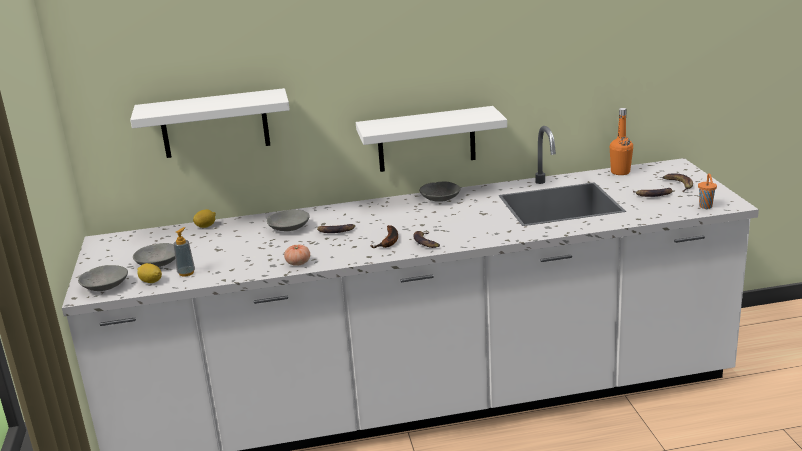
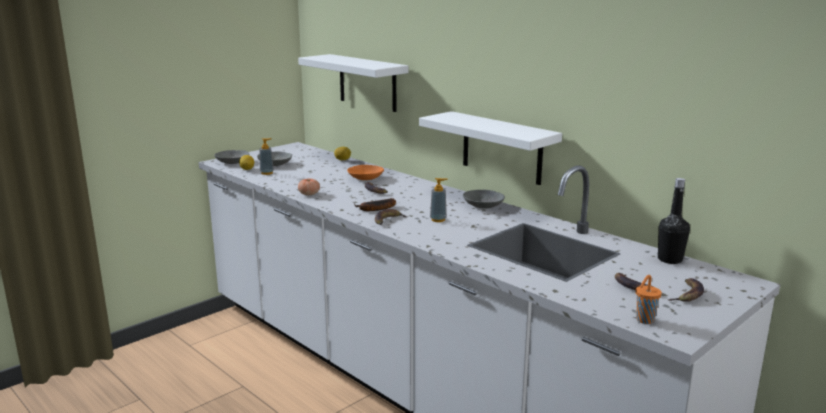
camera: 55 degrees right, 5 degrees down
(288, 228) = (365, 178): grey bowl -> orange bowl
(451, 222) = (438, 220): none -> soap dispenser
(620, 172) = (670, 259): orange bottle -> black bottle

